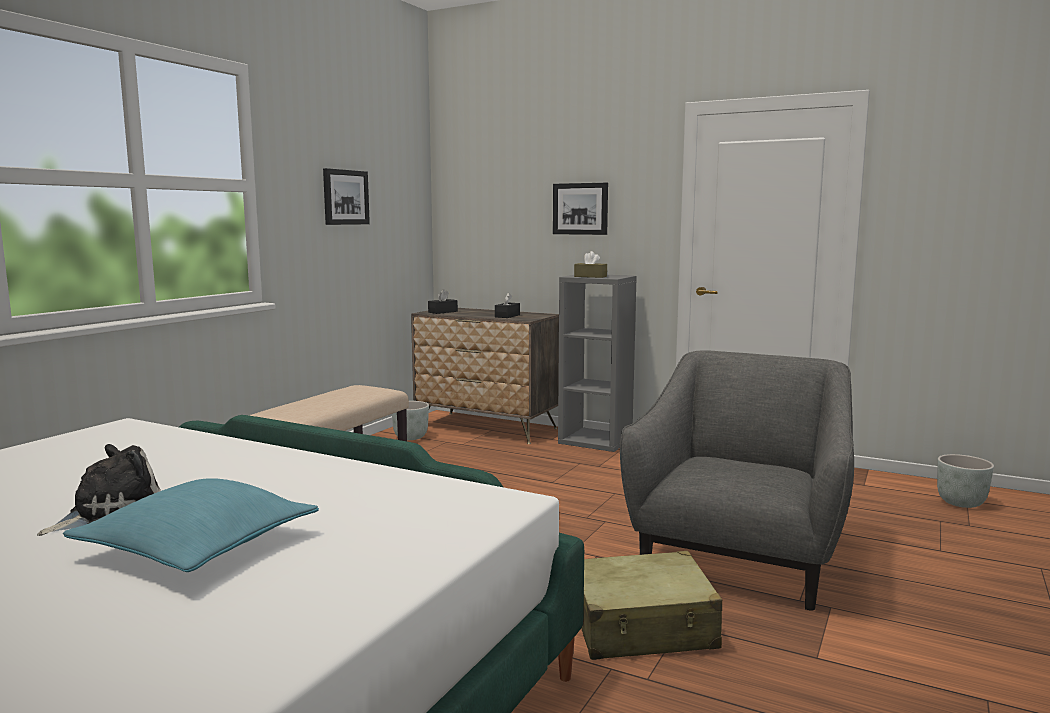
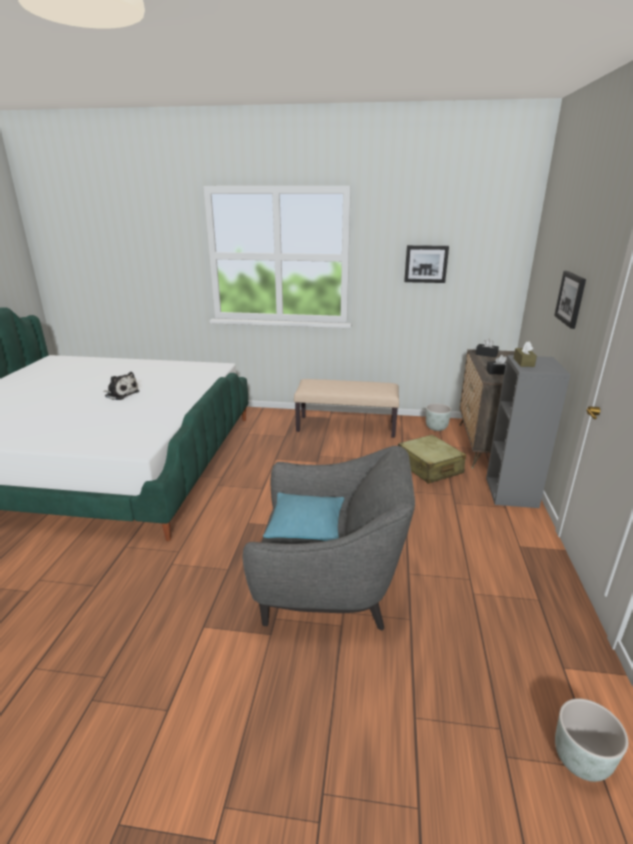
camera: 70 degrees right, 15 degrees up
(198, 546) = (93, 412): turquoise pillow -> turquoise pillow (306, 525)
(643, 627) = (220, 556): beige suitcase -> beige suitcase (429, 467)

